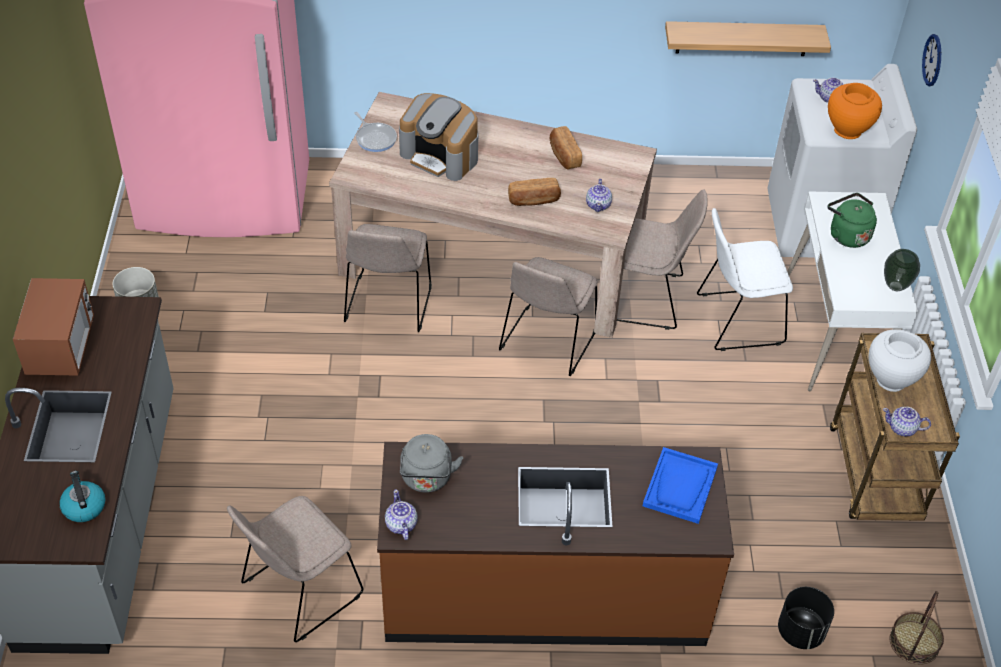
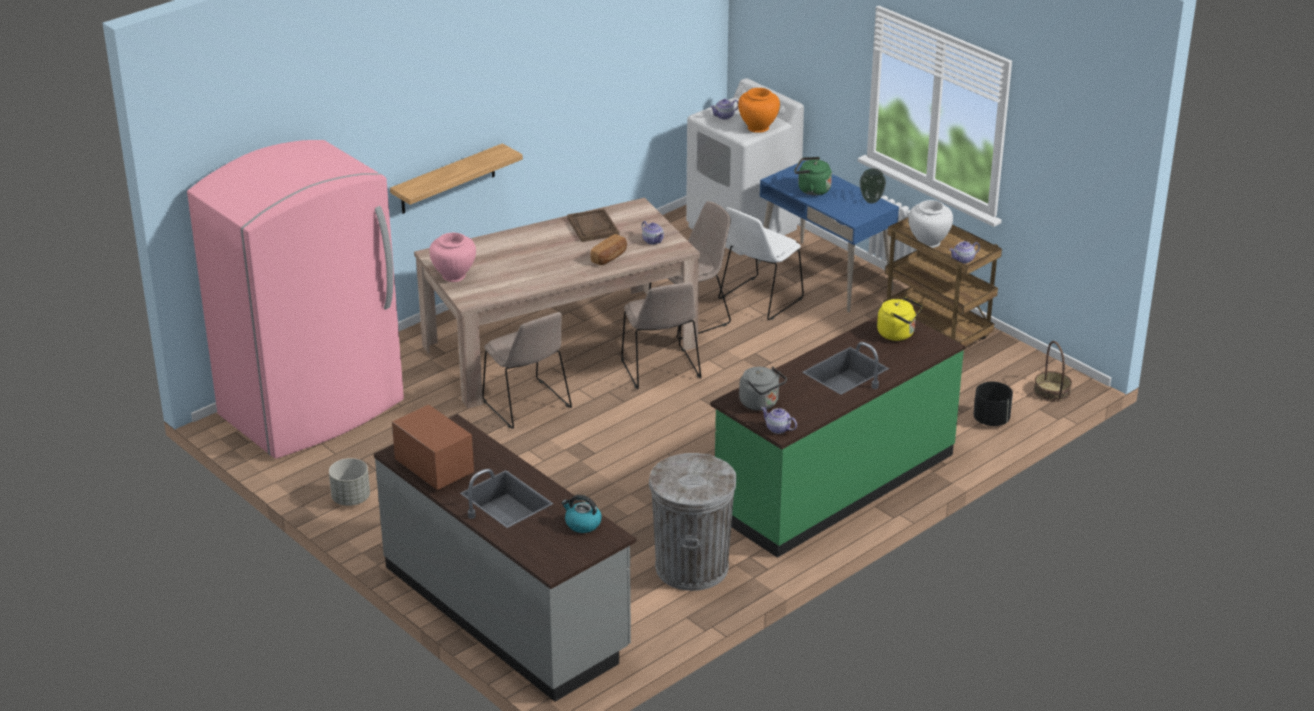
camera: 40 degrees left, 15 degrees down
(299, 592) = (691, 567): beige chair -> grey trash can
(375, 138) = (454, 276): frying pan -> pink vase
(441, 155) = (513, 264): coffee machine -> none
(544, 592) = (834, 483): brown counter -> green counter
(564, 155) = (592, 227): bread -> brown tray
(680, 487) = (898, 334): blue tray -> yellow kettle
(742, 38) = (634, 105): shelf -> shelf (448, 179)
(836, 332) = (825, 276): white desk -> blue desk
(932, 60) = (790, 52): wall clock -> none

